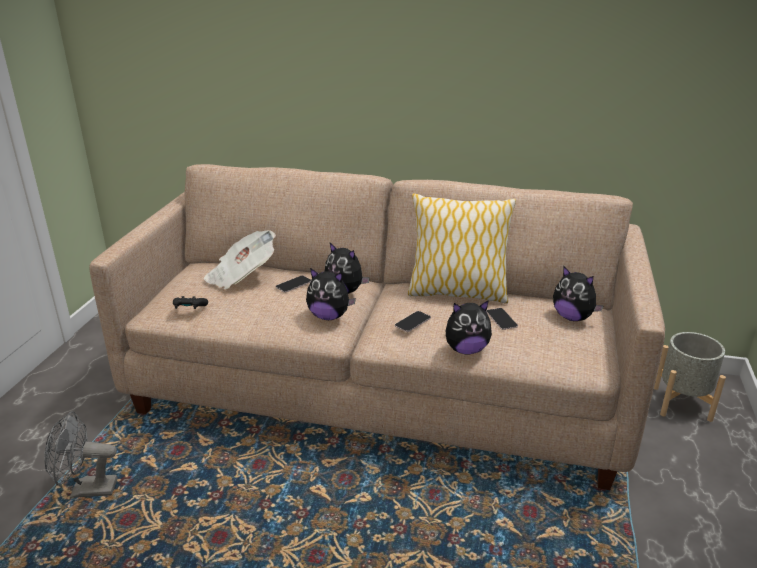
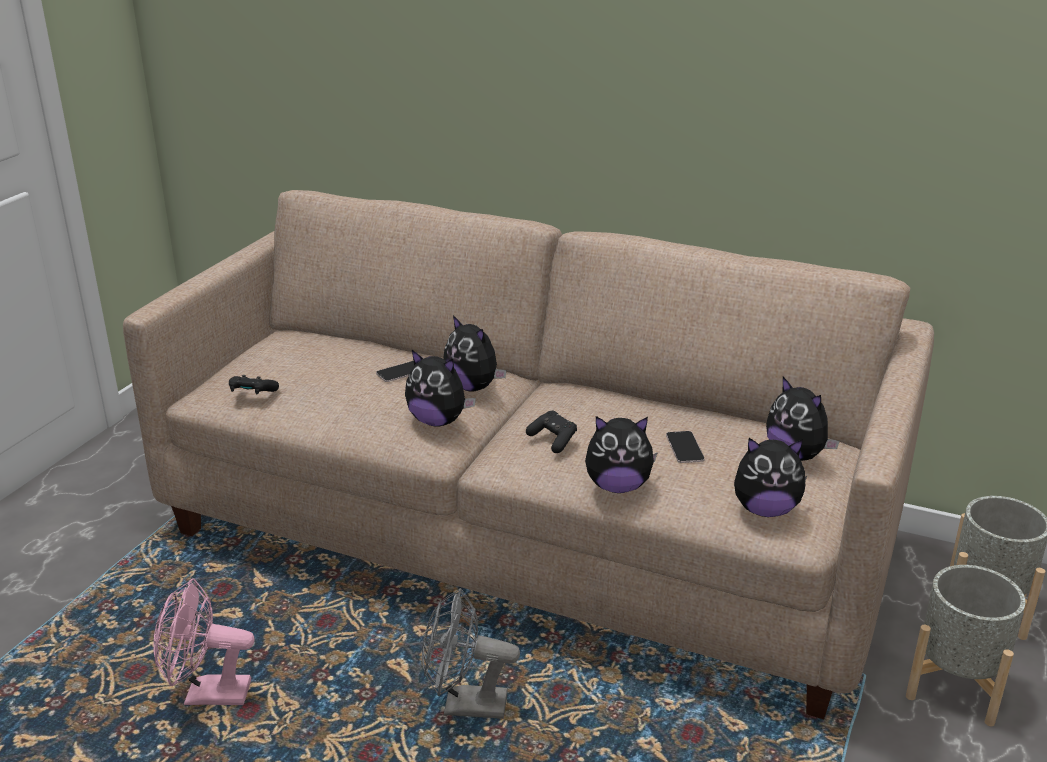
camera: 10 degrees right, 0 degrees up
(86, 490) = (92, 627): grey fan -> grey fan (464, 706)
(185, 529) = (207, 695): none -> pink fan
(241, 276) = (335, 354): newspaper -> none
(412, 322) = (553, 440): phone -> black game controller
(457, 293) = (635, 404): pillow -> none
(567, 356) = (765, 510): none -> plush toy
(681, 456) = (955, 685): none -> grey planter

